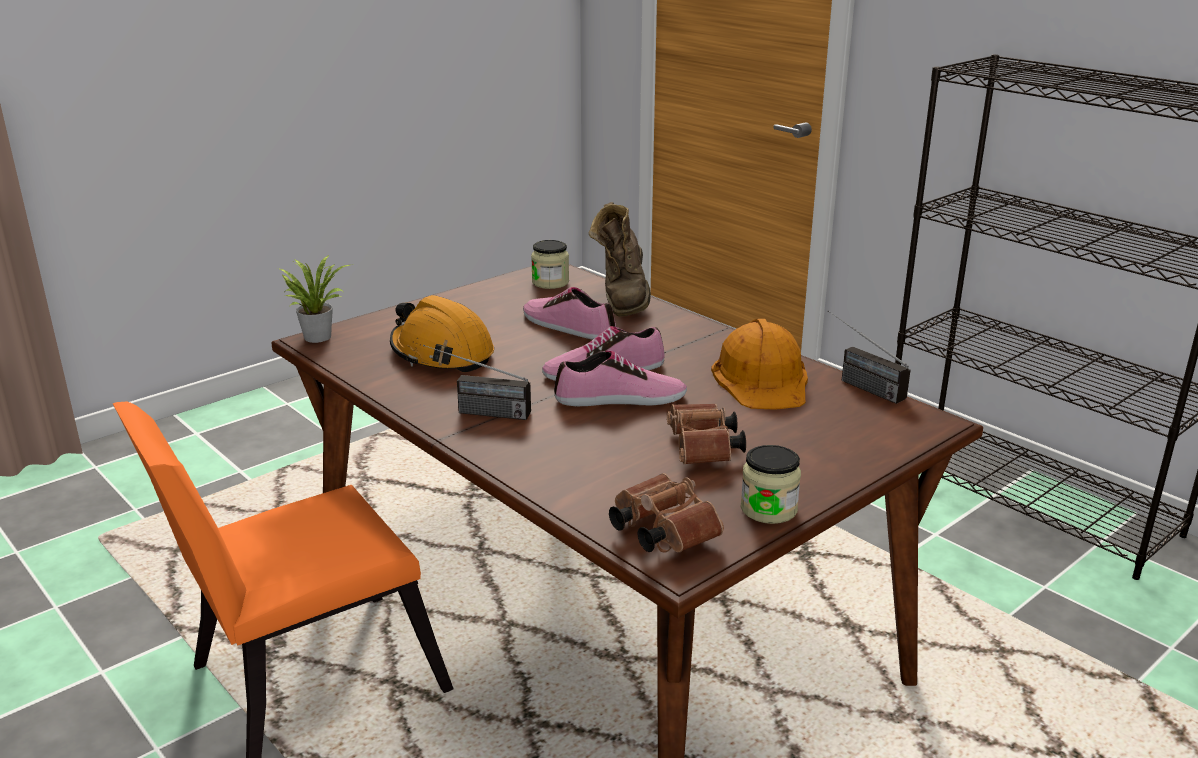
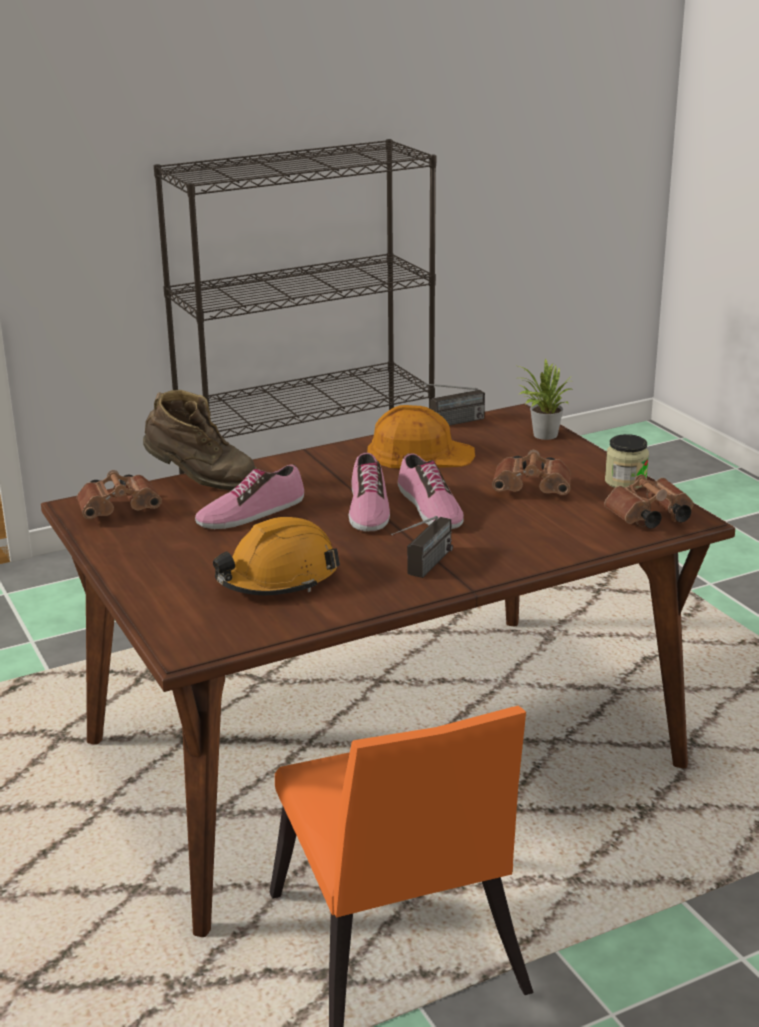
camera: 75 degrees left, 0 degrees up
(317, 336) = (176, 647): potted plant -> potted plant (542, 435)
(550, 282) = (121, 510): jar -> brown binoculars
(620, 399) = (428, 508): shoe -> shoe turned 150 degrees clockwise

